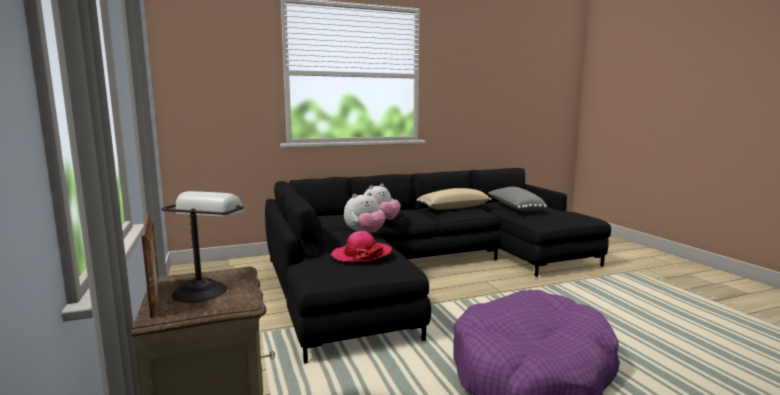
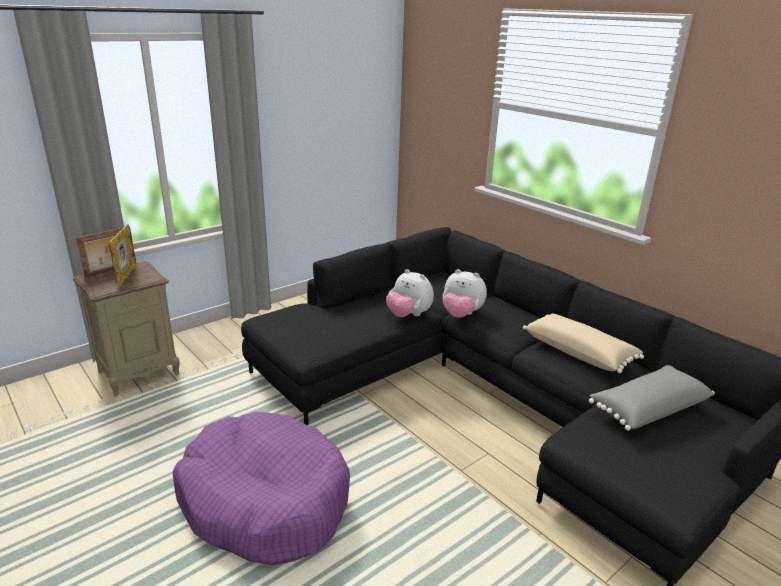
camera: 70 degrees right, 15 degrees up
(205, 287) = (126, 277): table lamp -> picture frame
(361, 255) = (328, 325): hat -> none

